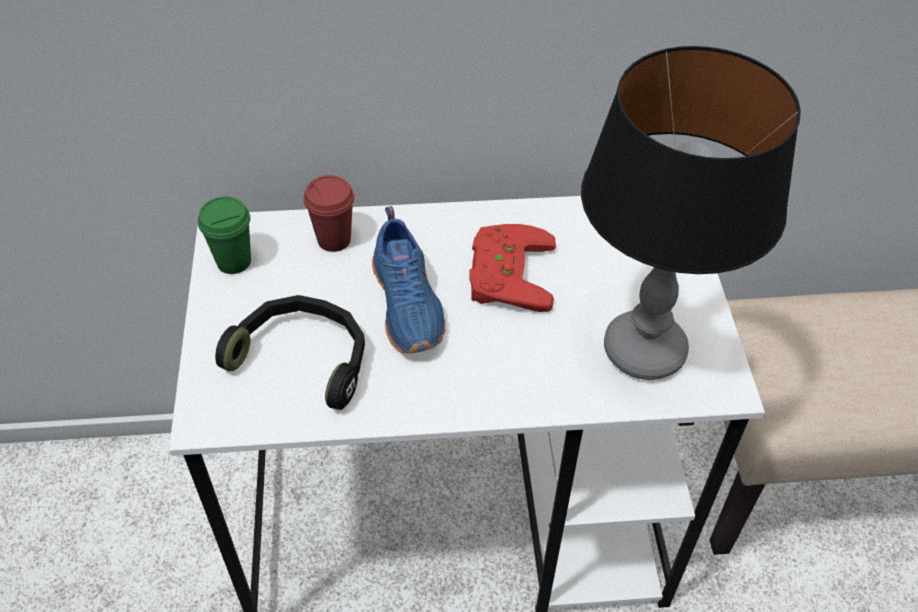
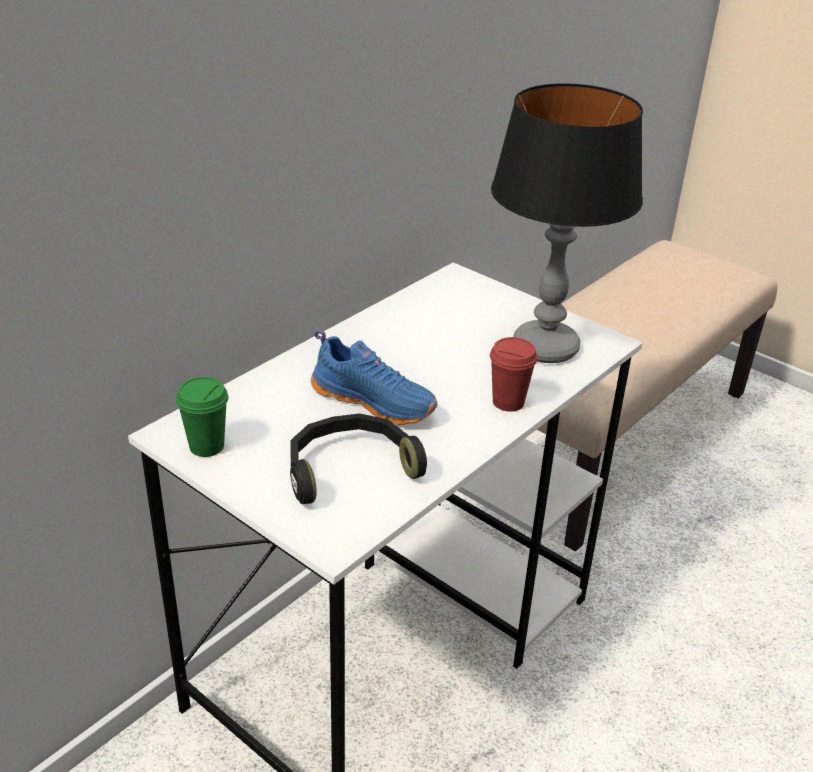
camera: 45 degrees left, 15 degrees down
(334, 240) = (265, 395): red cup -> red cup (508, 402)
(504, 273) = (409, 353): red game controller -> none

